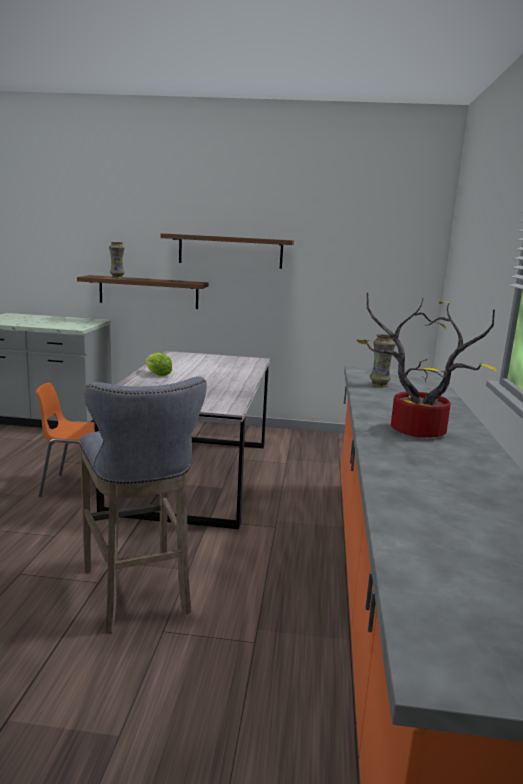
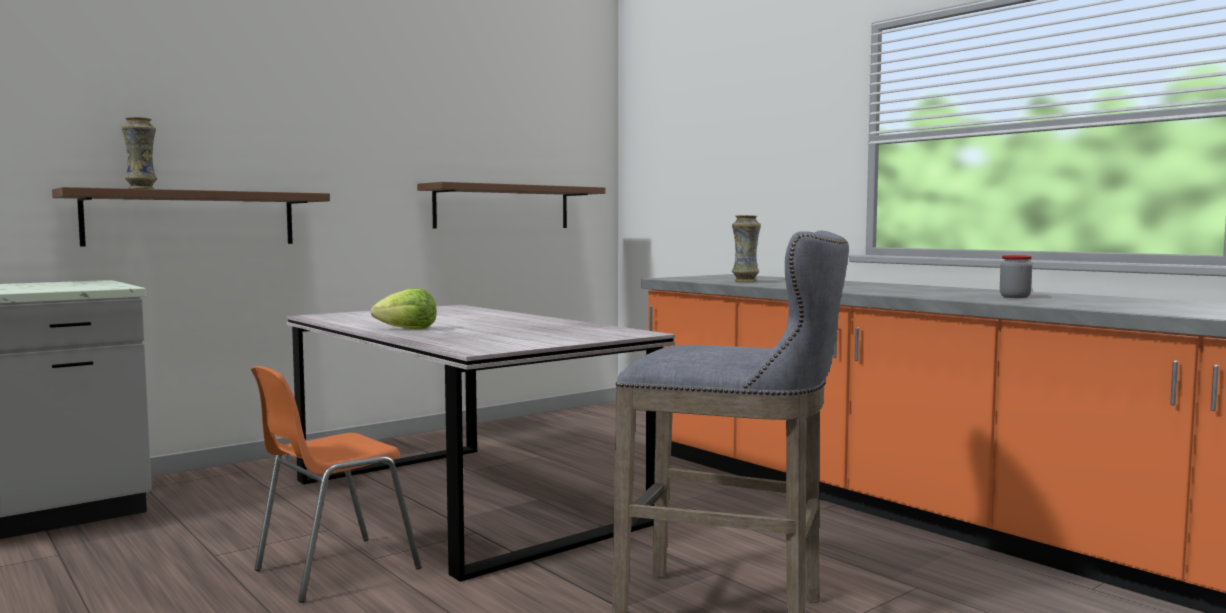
camera: 45 degrees left, 10 degrees down
(230, 251) = (342, 141): brown shelf -> brown shelf (502, 207)
(412, 431) = (918, 291): potted plant -> none
(430, 462) = (1015, 297): none -> jar

